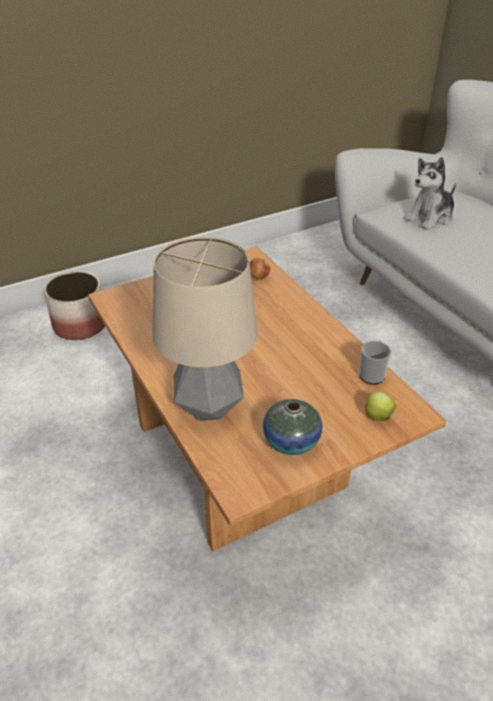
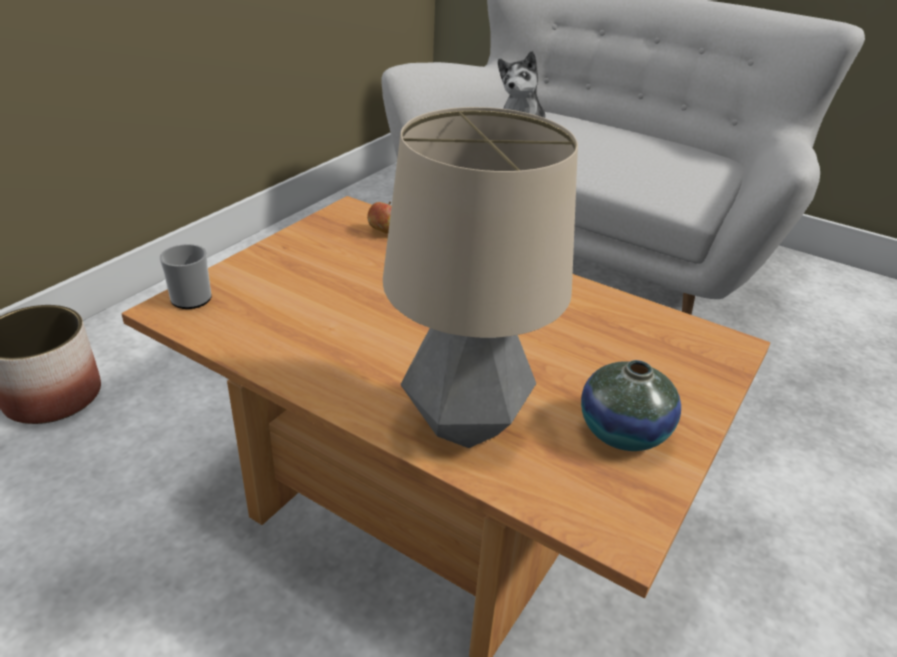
camera: 30 degrees left, 5 degrees down
(372, 373) = (637, 312): mug -> mug (192, 296)
(377, 416) = (693, 361): apple -> none

